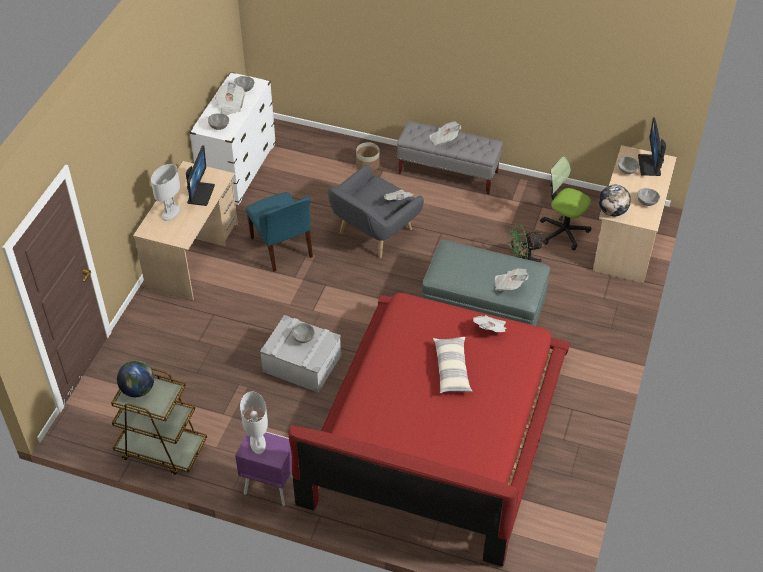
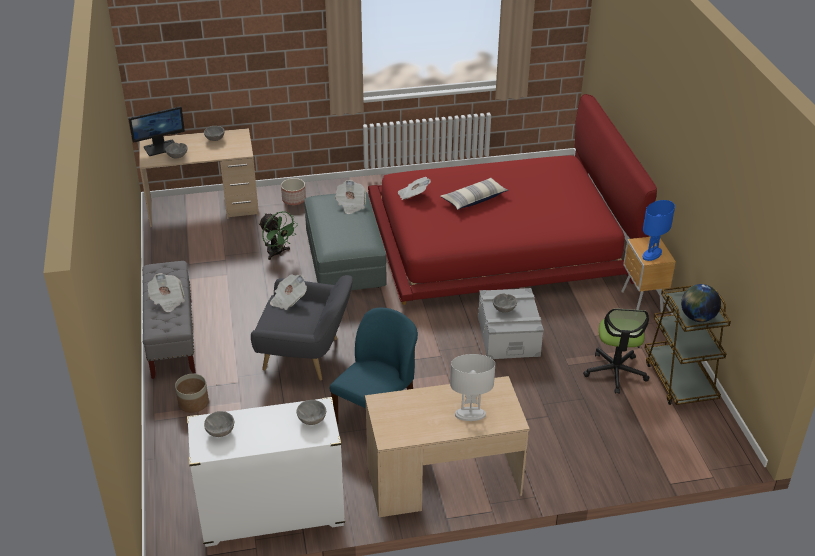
camera: 120 degrees left, 10 degrees down
(200, 193) = (420, 406): monitor -> none
(230, 106) = (263, 429): newspaper -> none
(258, 443) = (652, 254): white table lamp -> blue table lamp
(269, 487) = (641, 303): purple nightstand -> brown nightstand
(563, 231) = (217, 243): office chair -> office chair (615, 372)
(607, 304) = (293, 200): none -> planter
(612, 211) = (240, 151): globe -> none

